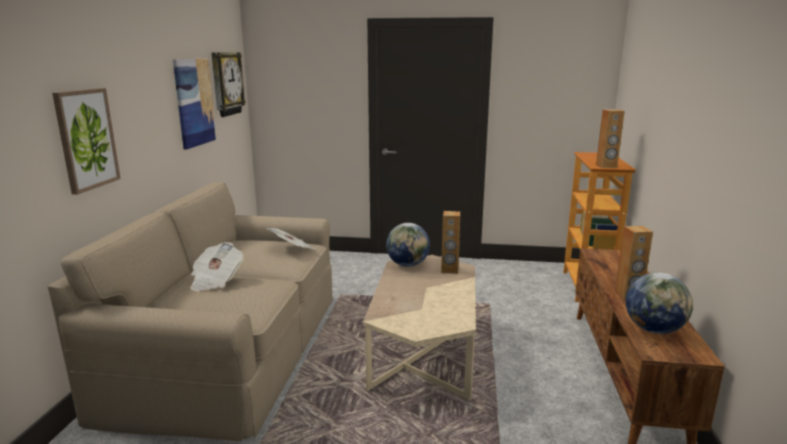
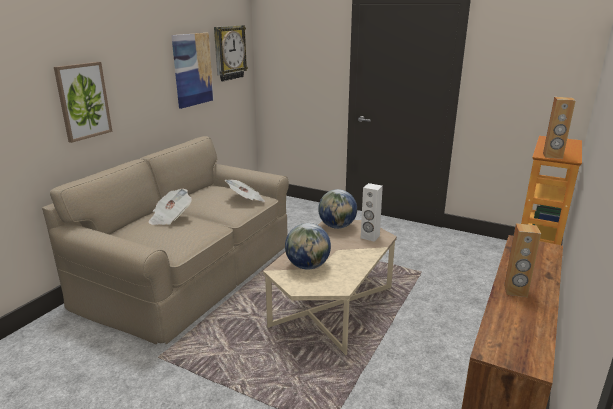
camera: 20 degrees right, 5 degrees up
(449, 270) = (370, 237): brown speaker -> white speaker
(654, 329) = (509, 330): globe -> globe (308, 266)

